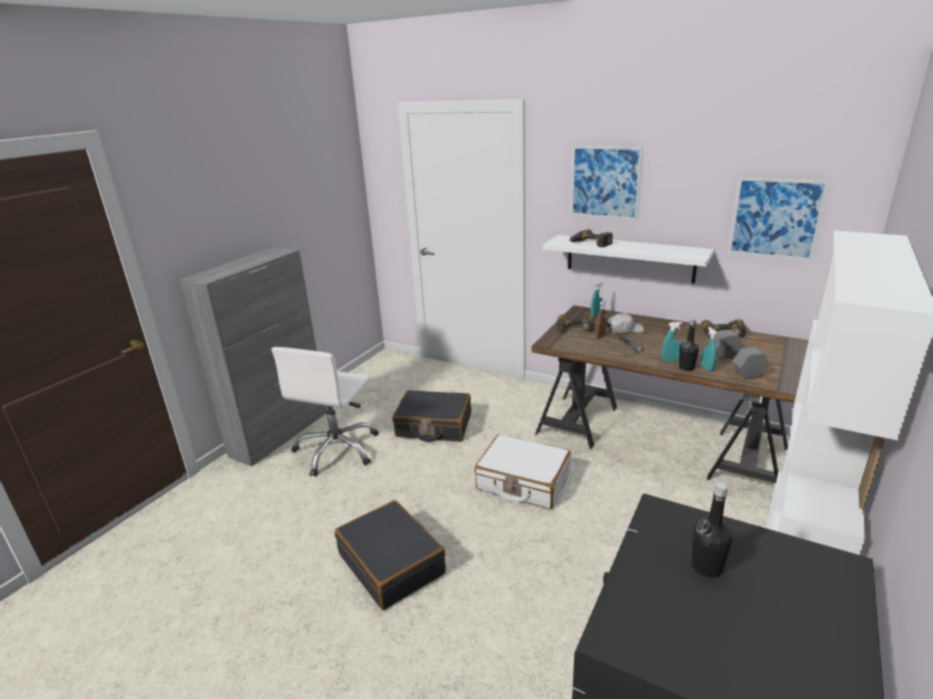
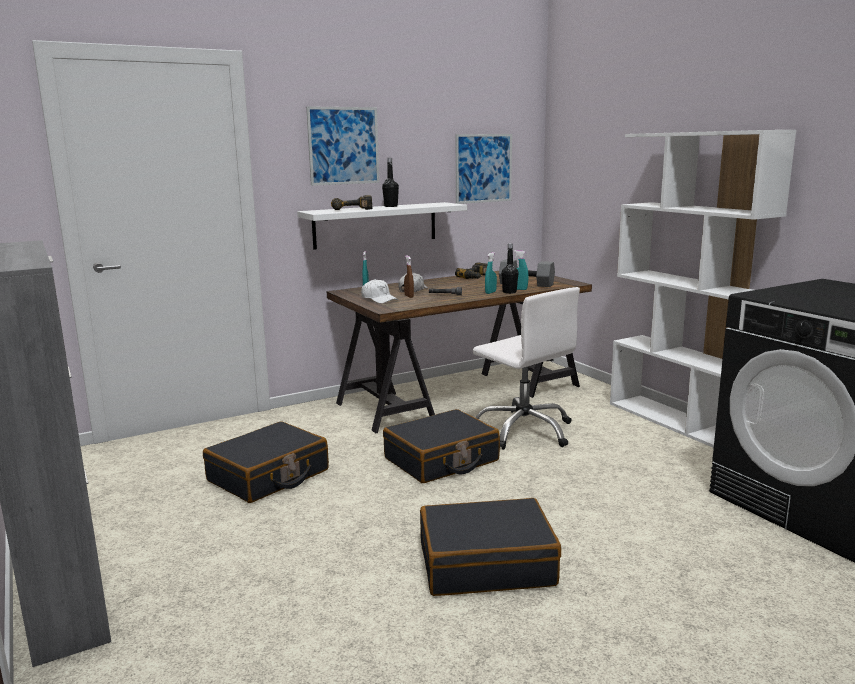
camera: 60 degrees left, 10 degrees down
(337, 450) = (204, 552): white office chair -> white office chair (524, 430)
(523, 481) = (441, 460): white suitcase -> black suitcase
(574, 329) = (379, 299): power drill -> white cap
(706, 567) = (819, 297): black bottle -> black bottle (391, 206)

